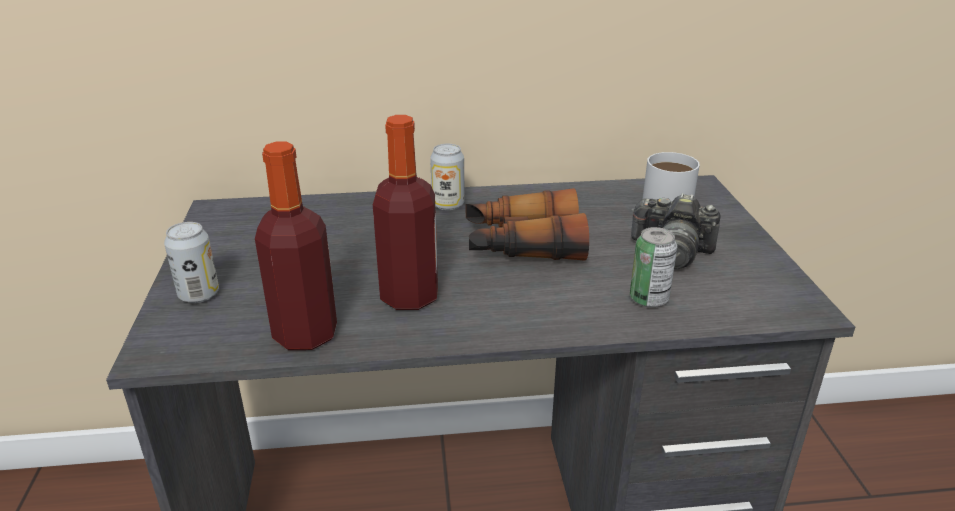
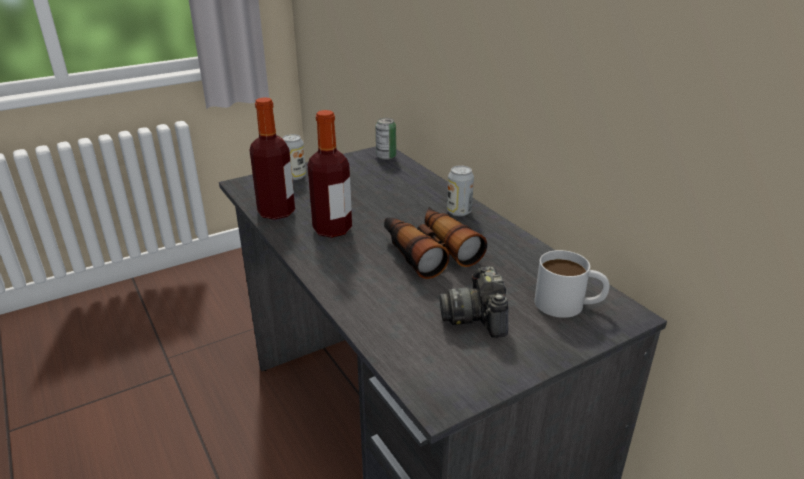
camera: 65 degrees right, 0 degrees up
(648, 299) = (394, 317): can -> can (386, 156)

